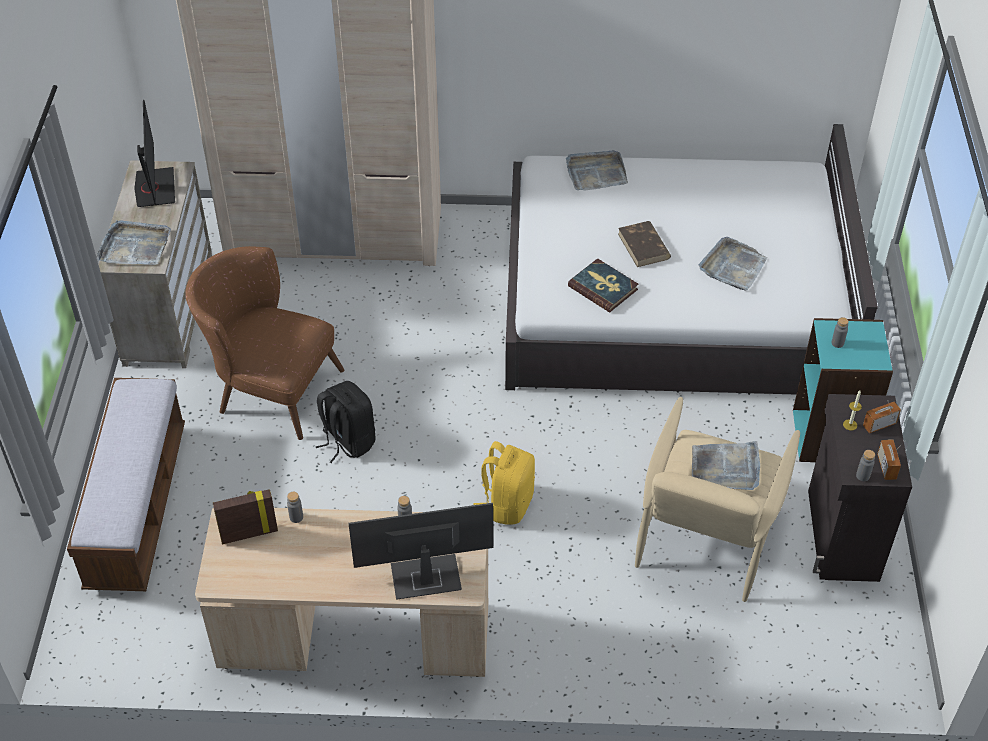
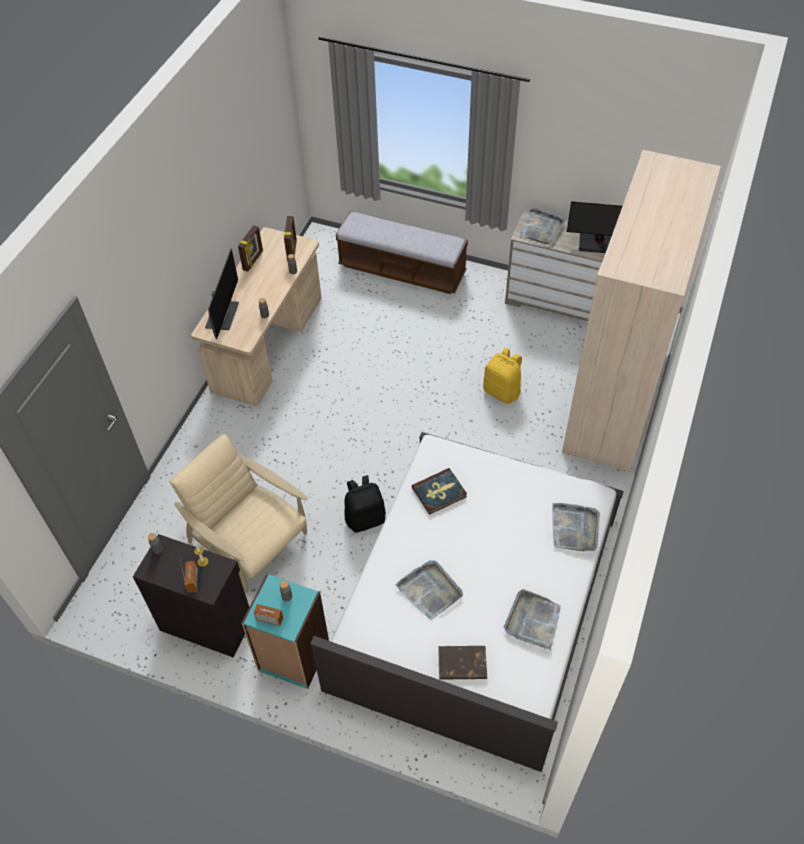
camera: 110 degrees right, 5 degrees up
(269, 387) = (472, 340): brown armchair -> none
(286, 580) = (253, 261): none -> picture frame
(347, 441) = (411, 369): black backpack -> black backpack (365, 518)
(507, 504) = (325, 437): yellow backpack -> yellow backpack (502, 391)
(644, 246) = (474, 534): brown book -> brown book (461, 664)
(725, 468) = (254, 524): grey tray -> grey tray (532, 621)
(886, 467) = (156, 568): radio -> radio (269, 619)

